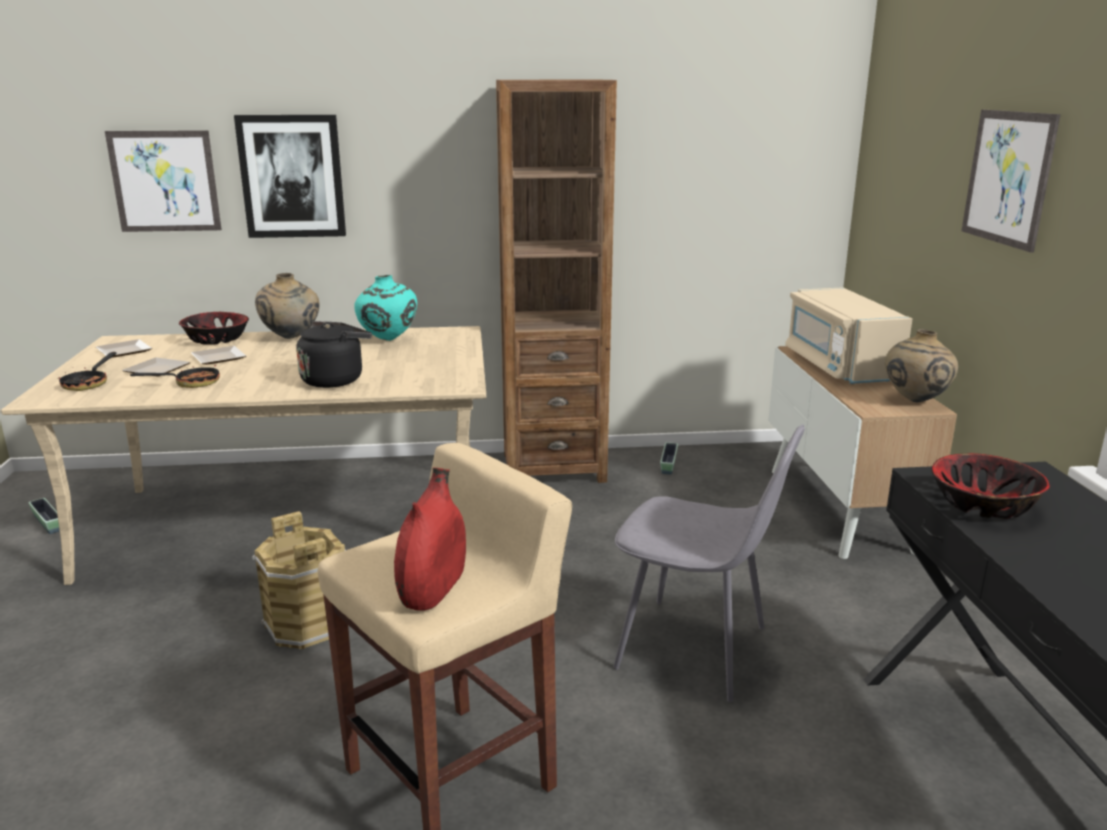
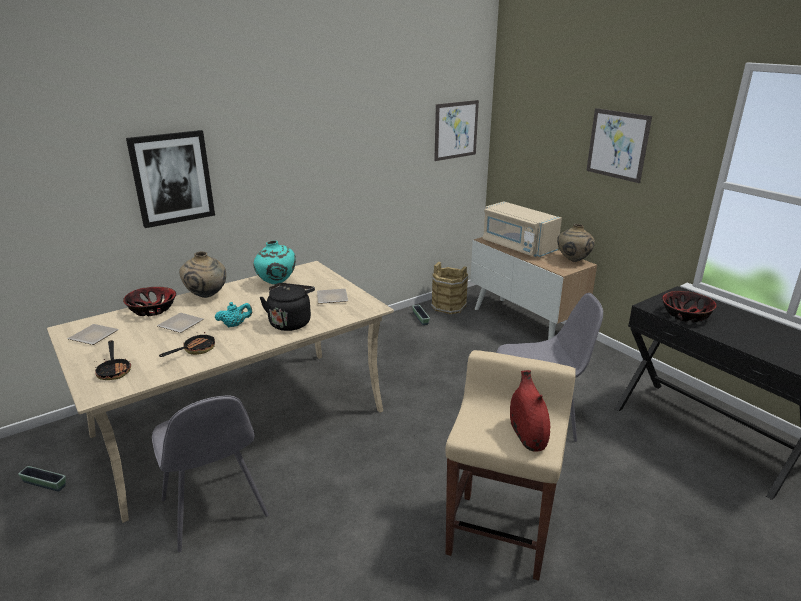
camera: 30 degrees left, 5 degrees up
(157, 369) = (149, 345): plate -> plate (331, 297)
(158, 606) = (215, 510): none -> grey chair
(165, 181) = (71, 195): picture -> picture (456, 130)
(271, 370) = (235, 325): none -> turquoise teapot
(307, 624) = (327, 483): brown bucket -> brown bucket (448, 306)
(553, 467) = (360, 337): brown bookcase -> none

